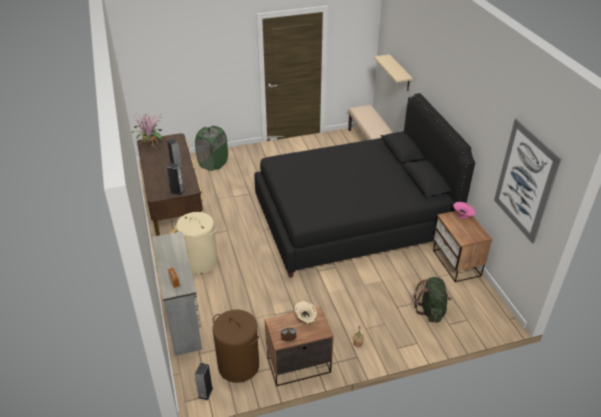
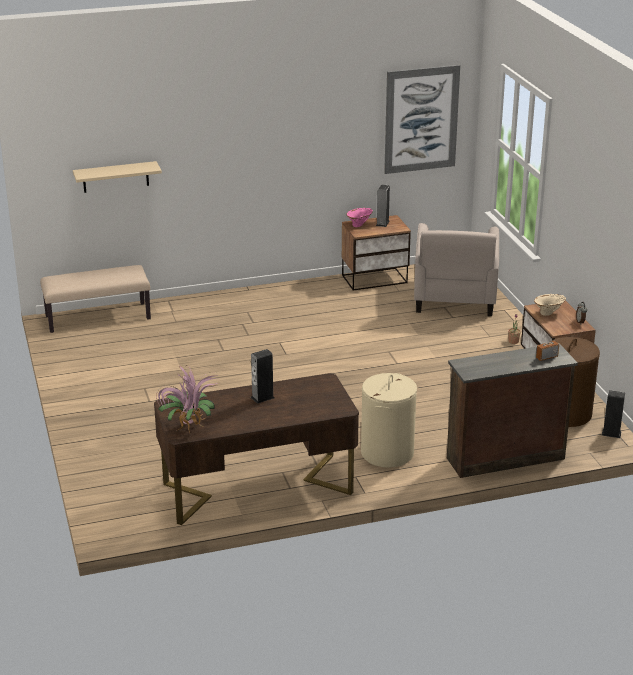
camera: 90 degrees left, 10 degrees down
(177, 191) = (331, 391): speaker -> speaker (382, 223)
(183, 320) = (504, 457): grey dresser -> brown dresser
(213, 163) = (123, 458): green laundry basket -> none
(352, 220) = (291, 337): black bed -> none
(431, 310) = (454, 299): green backpack -> beige armchair

